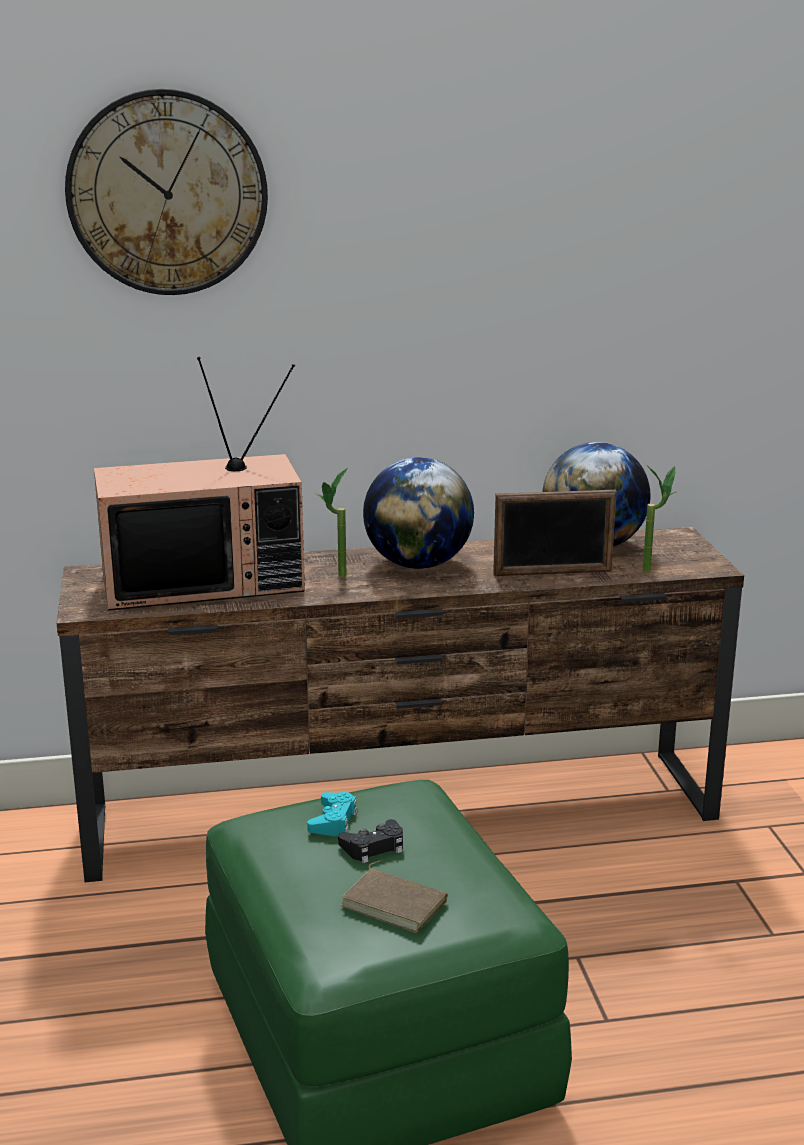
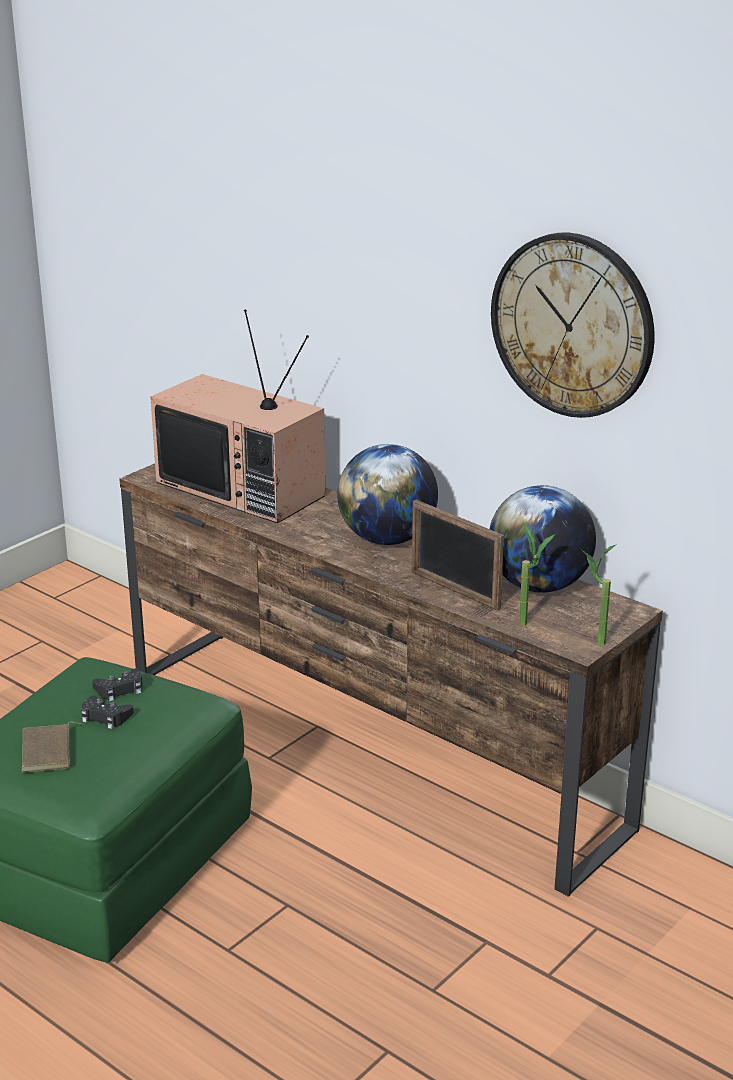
camera: 50 degrees right, 5 degrees up
(167, 193) = (273, 171): wall clock -> wall clock (572, 325)
(333, 821) = (120, 689): turquoise game controller -> black game controller
(335, 578) = (317, 523): potted plant -> potted plant (592, 643)

